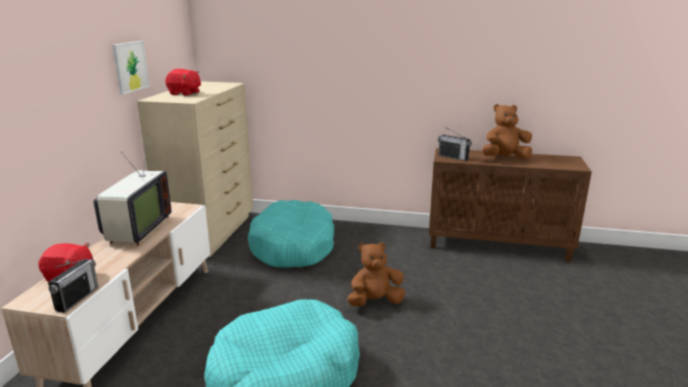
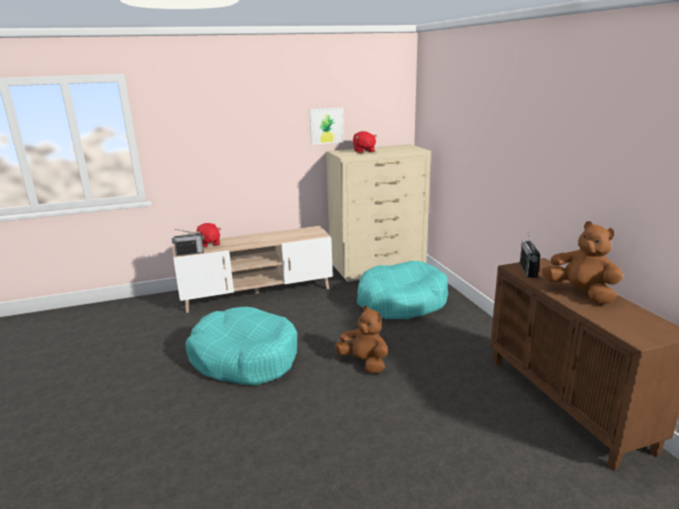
camera: 60 degrees right, 0 degrees up
(136, 230) = (274, 235): television -> none

